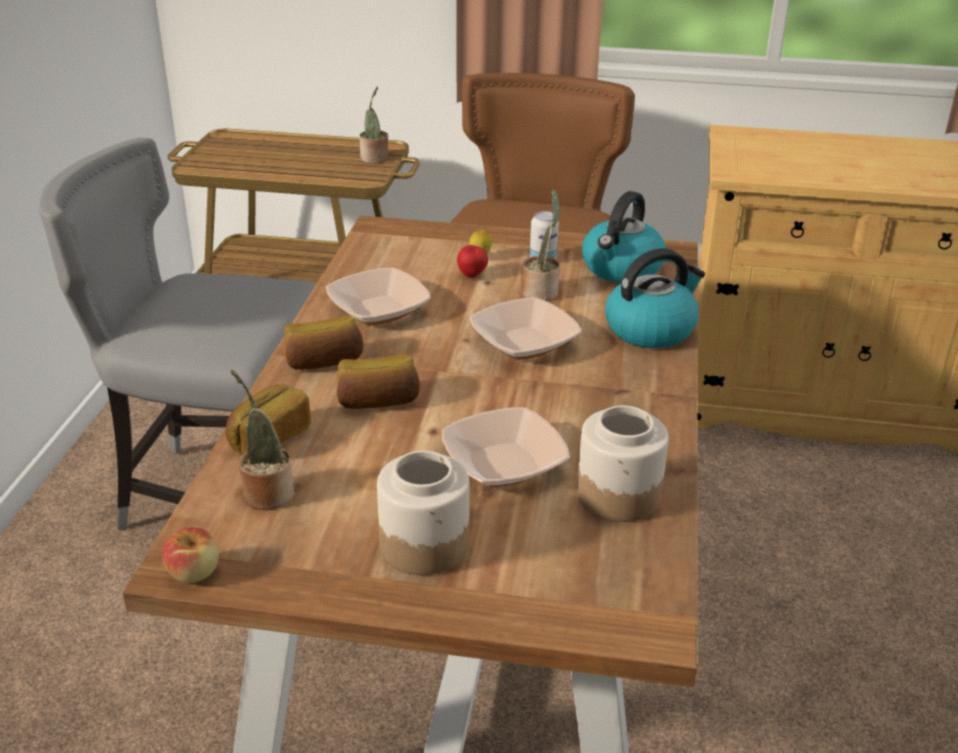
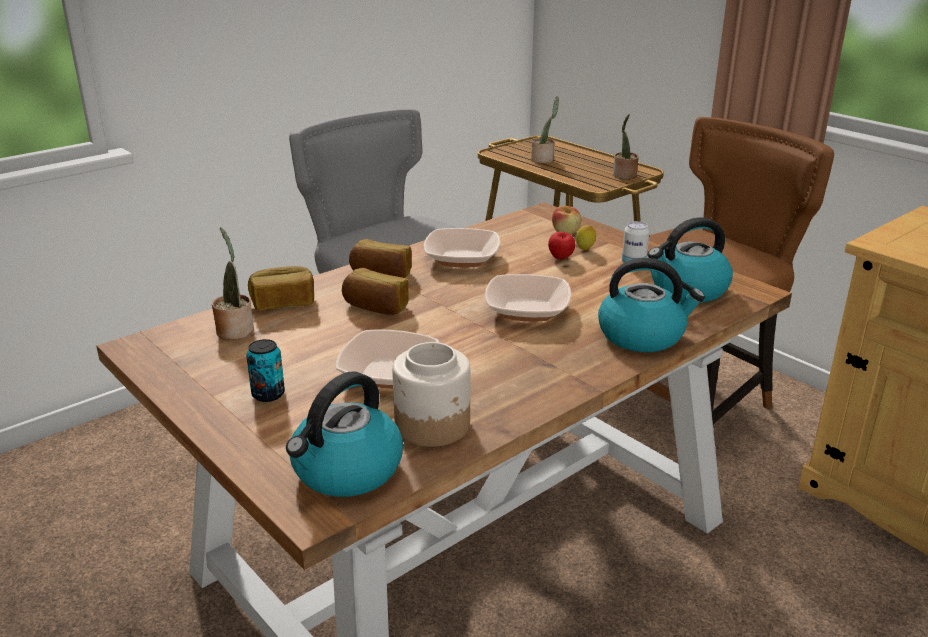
camera: 40 degrees right, 5 degrees down
(194, 572) = (138, 351): apple -> apple (566, 232)
(425, 544) = (268, 394): jar -> can
(540, 292) = (595, 284): potted plant -> potted plant (543, 160)
(618, 577) = (346, 471): none -> kettle

